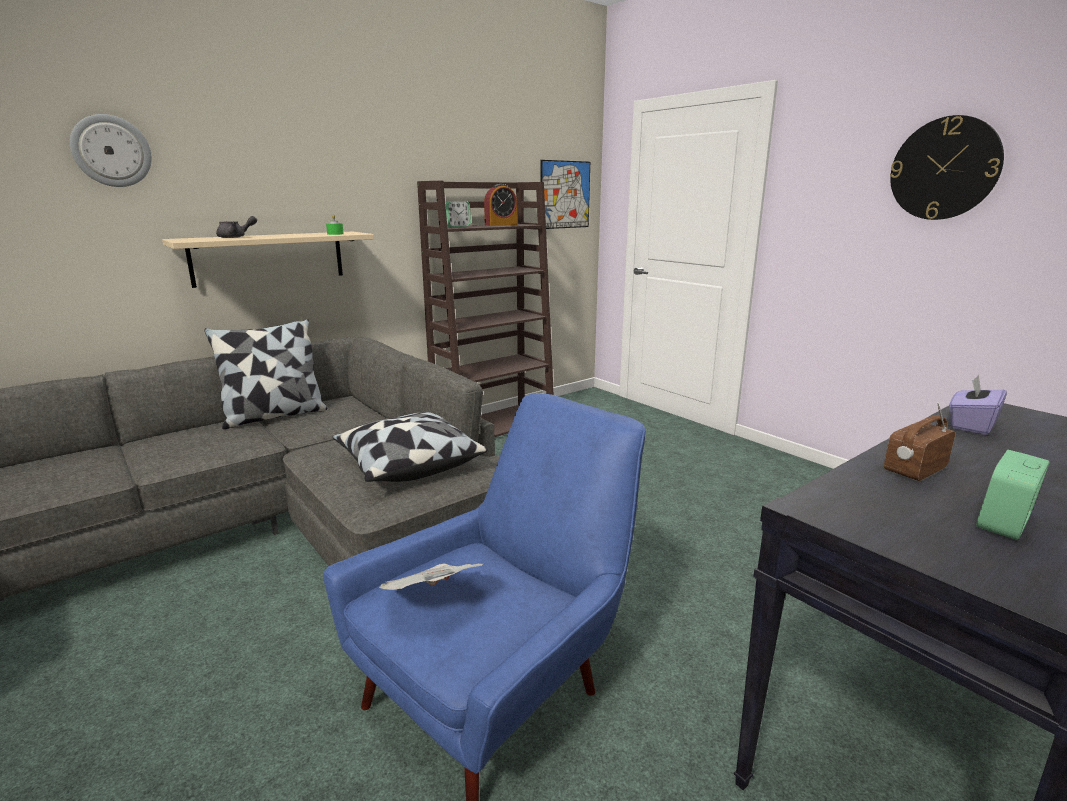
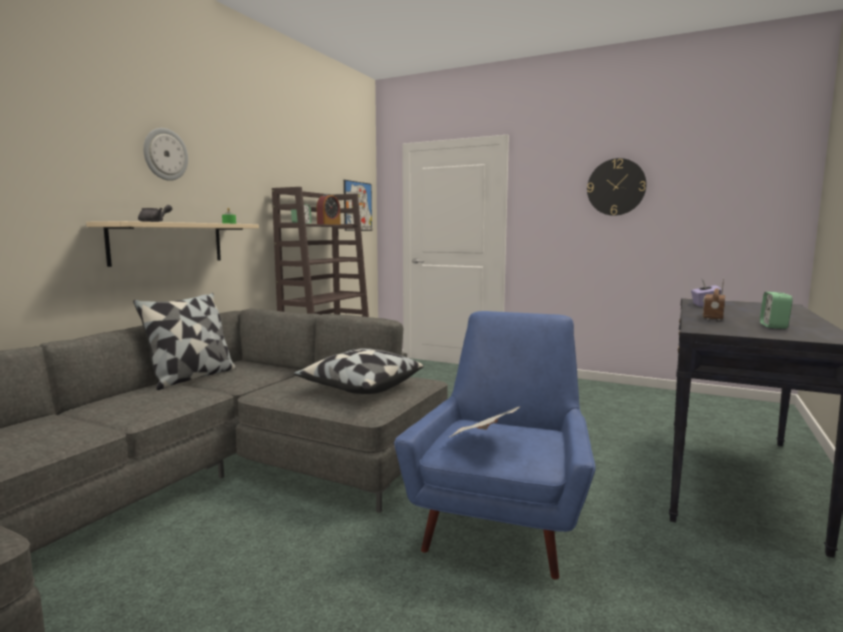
camera: 25 degrees left, 10 degrees down
(111, 151) = (51, 141): wall clock -> wall clock (165, 154)

